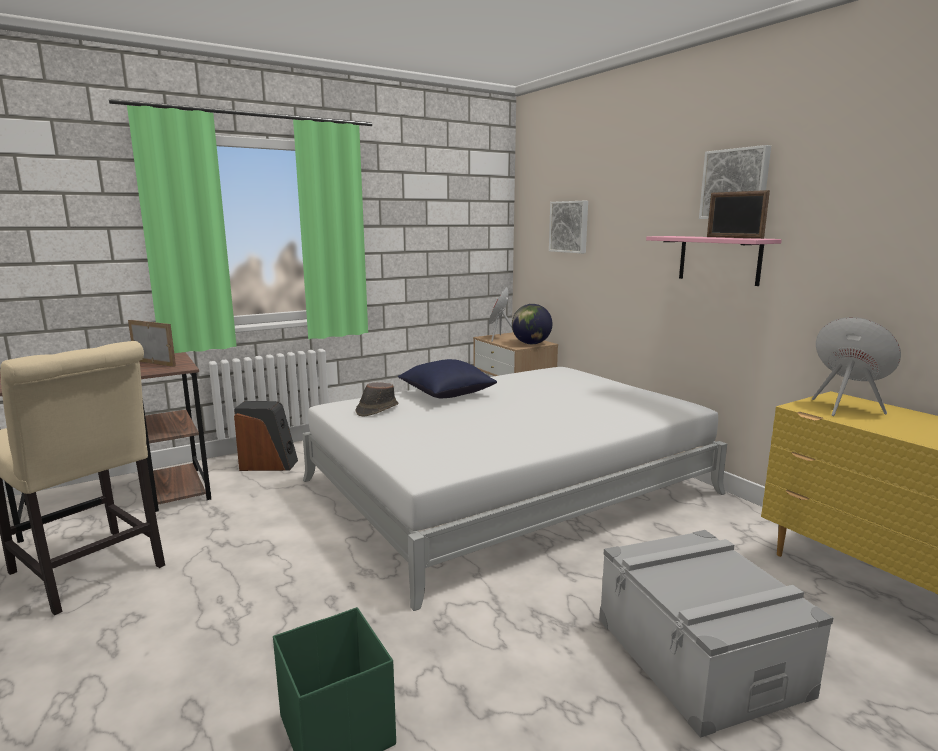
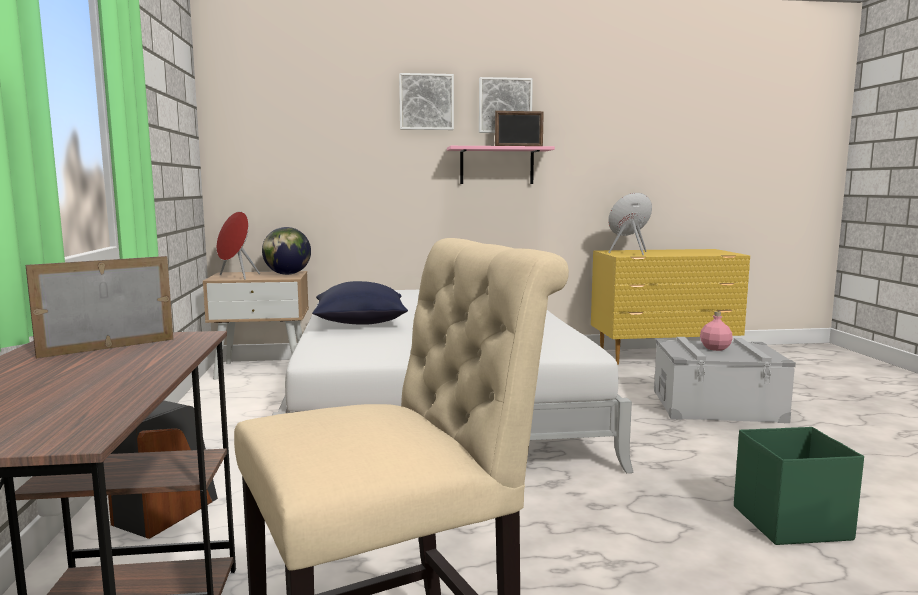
camera: 65 degrees left, 5 degrees down
(377, 409) = (367, 345): brown hat -> none
(570, 227) = (309, 139): picture -> picture (426, 102)
(710, 574) = (714, 348): none -> pink bottle

